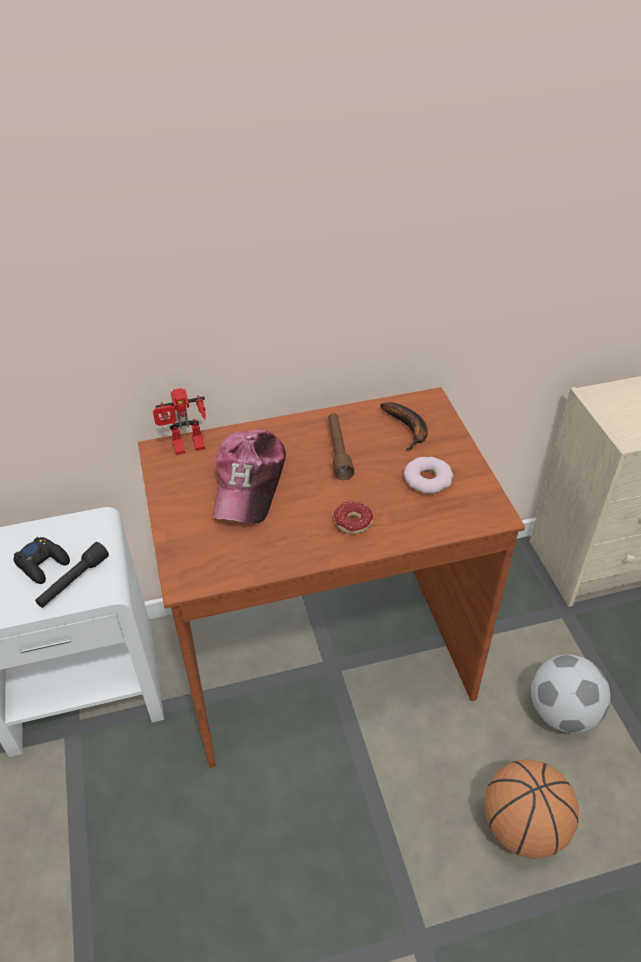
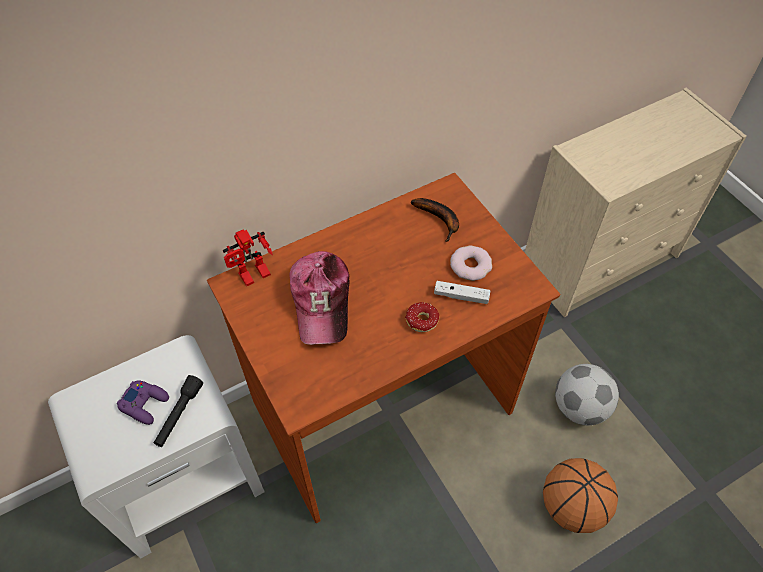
camera: 15 degrees left, 10 degrees up
(43, 563) = (145, 404): black game controller -> purple game controller
(338, 451) = (387, 254): brown flashlight -> none
(406, 507) = (461, 296): none -> white game controller

